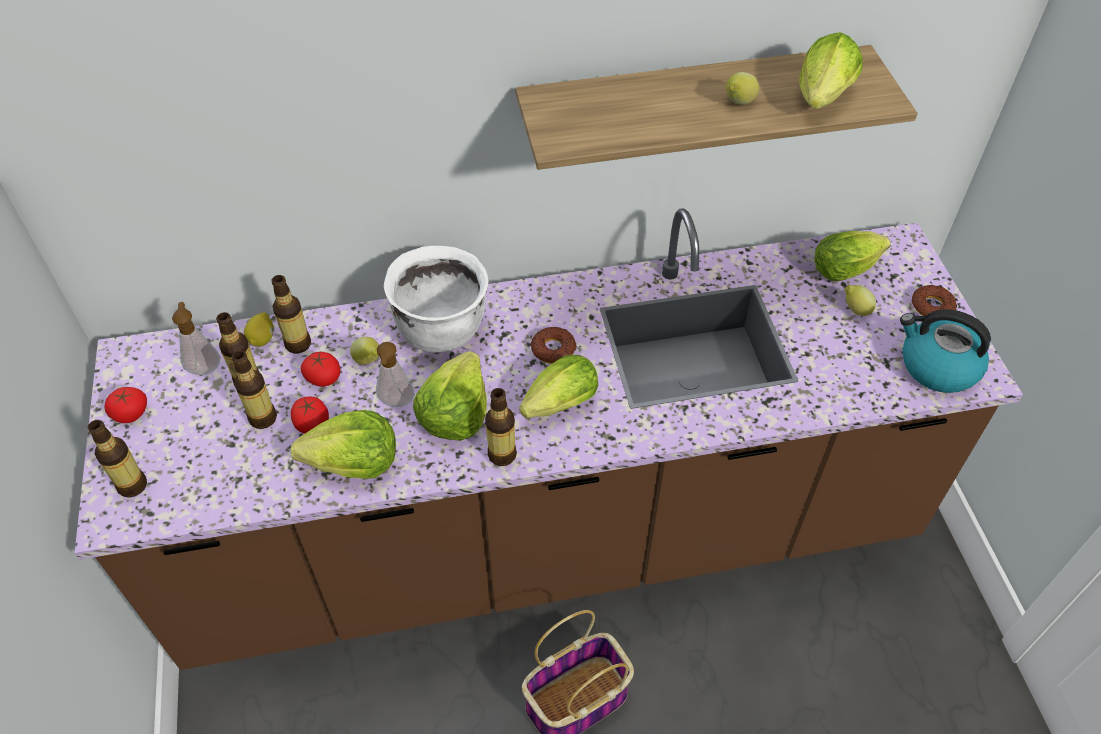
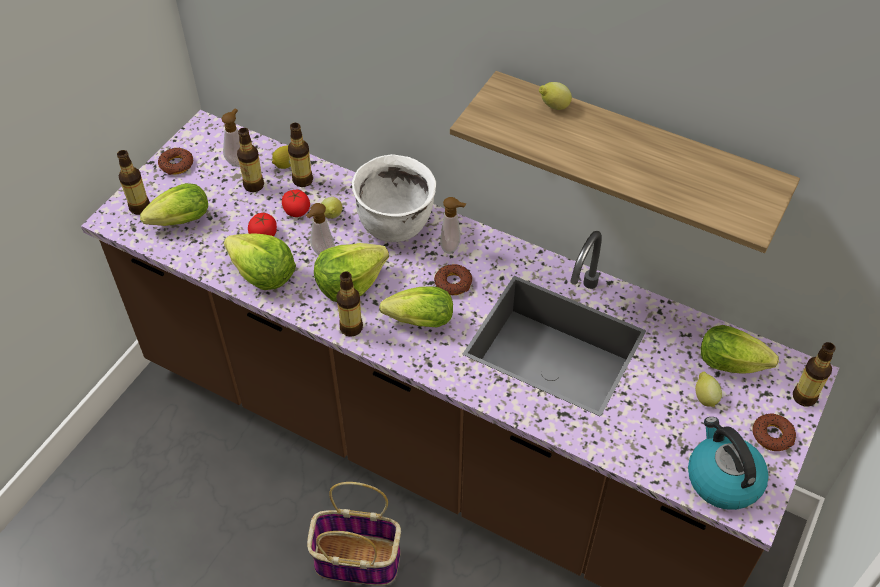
camera: 40 degrees right, 0 degrees up
(130, 413) = (176, 164): tomato -> donut
(263, 418) = (240, 213): bottle -> bottle (804, 397)
(517, 317) = (452, 247): none -> soap dispenser
(738, 103) = (634, 164): lemon -> lemon (553, 107)
(821, 100) = (701, 196): lettuce -> lettuce (177, 222)

